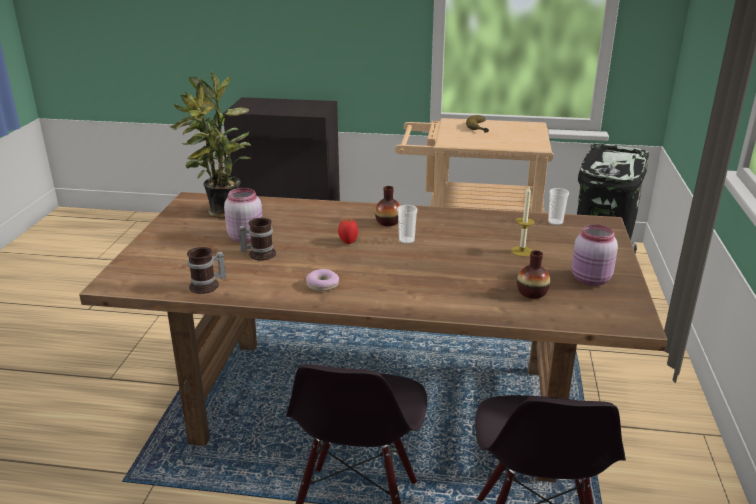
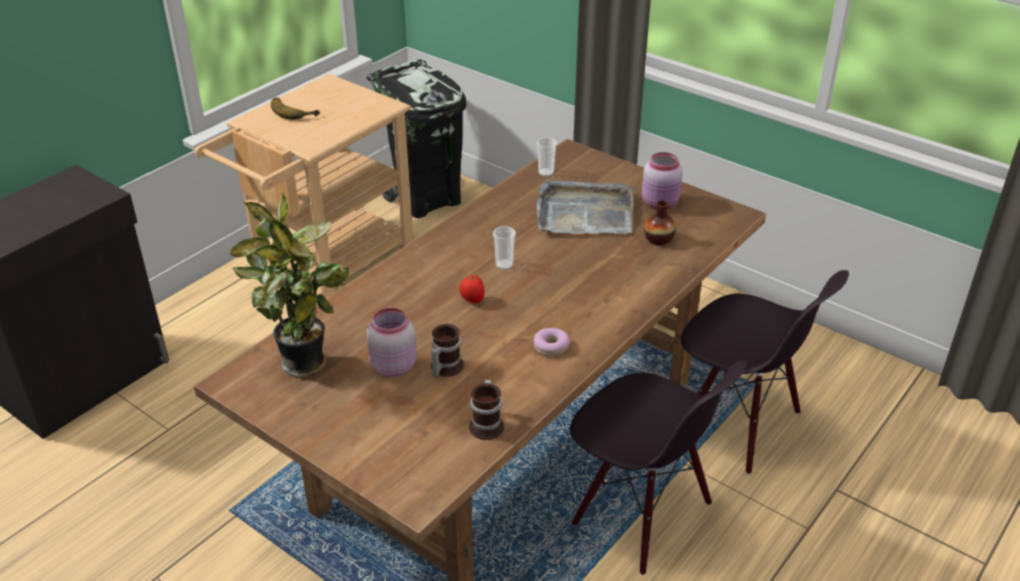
camera: 60 degrees left, 10 degrees up
(388, 222) = (452, 261): vase -> none
(522, 251) = (584, 213): candle -> grey tray

